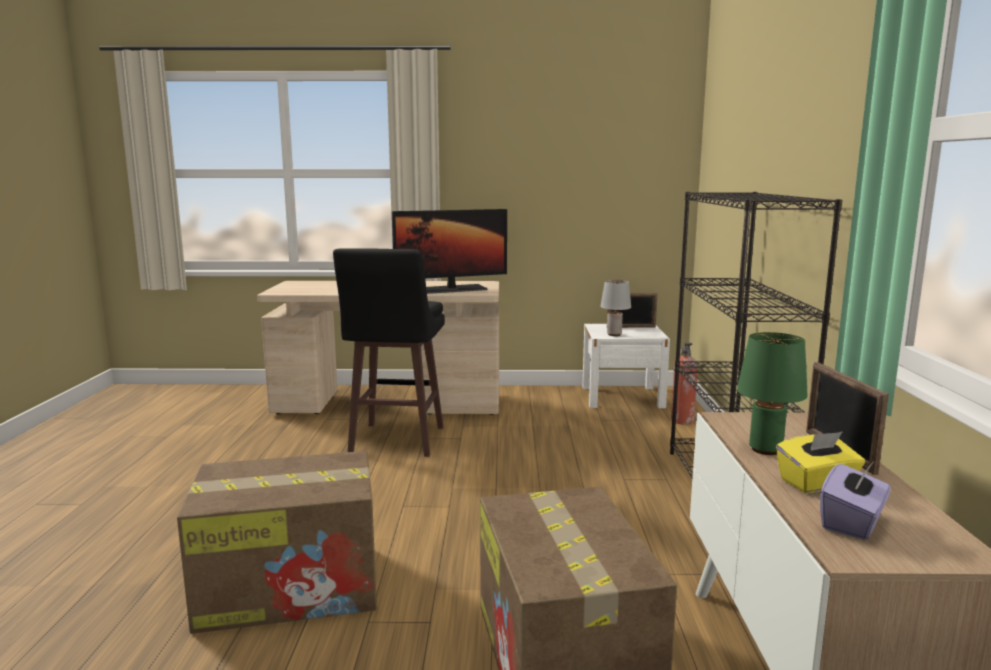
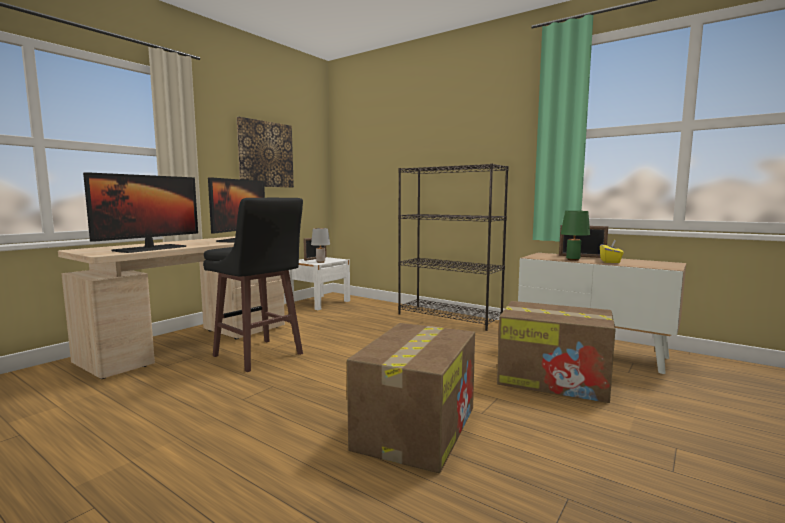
camera: 55 degrees left, 5 degrees down
(328, 291) = (150, 249): none -> monitor
(560, 163) = (265, 154): none -> picture
(682, 421) = (370, 303): fire extinguisher -> none
(852, 523) = (646, 264): purple tissue box -> none

